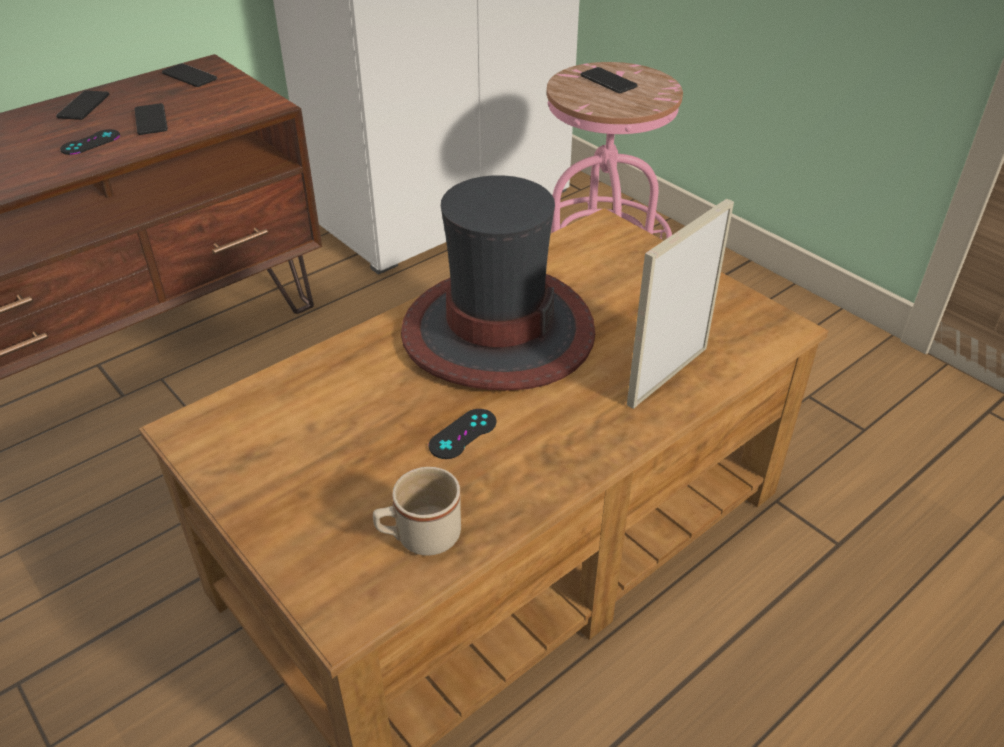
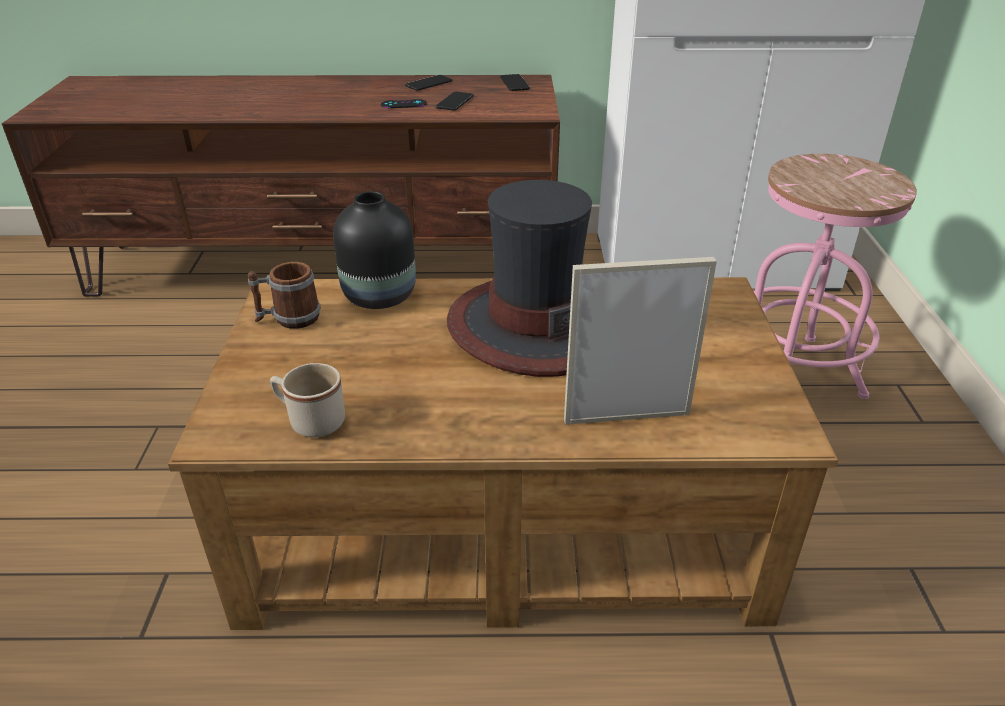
camera: 40 degrees right, 5 degrees down
(247, 450) = (288, 319): none -> mug
(312, 378) = (377, 297): none -> black vase
(463, 434) = (421, 376): black game controller -> none
(608, 81) = (842, 173): phone -> none

